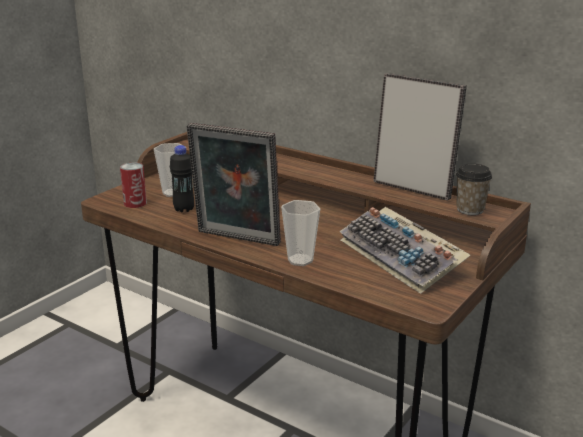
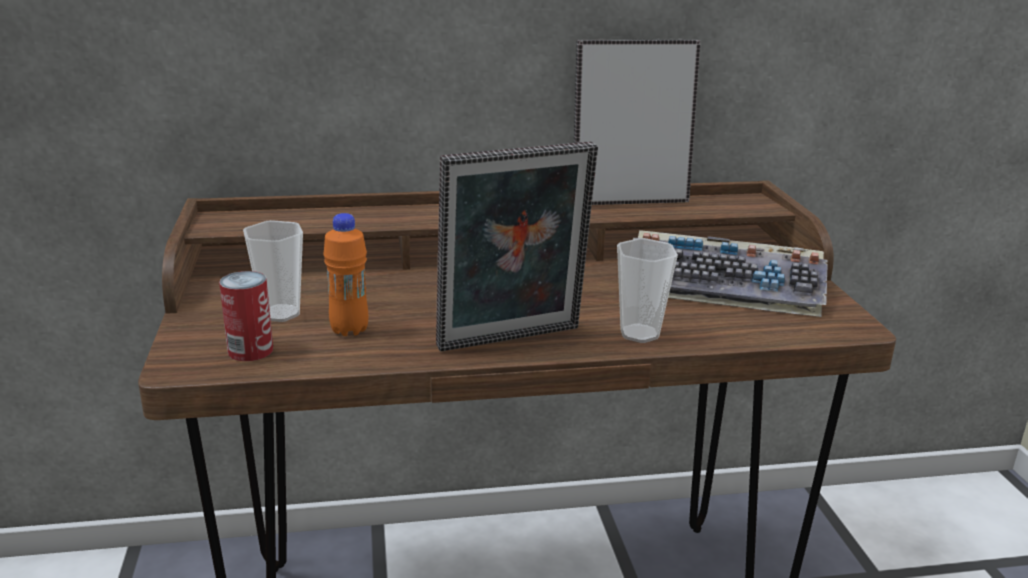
camera: 45 degrees left, 0 degrees up
(184, 209) = (349, 330): black bottle -> orange bottle
(470, 210) = (731, 205): cup -> none

